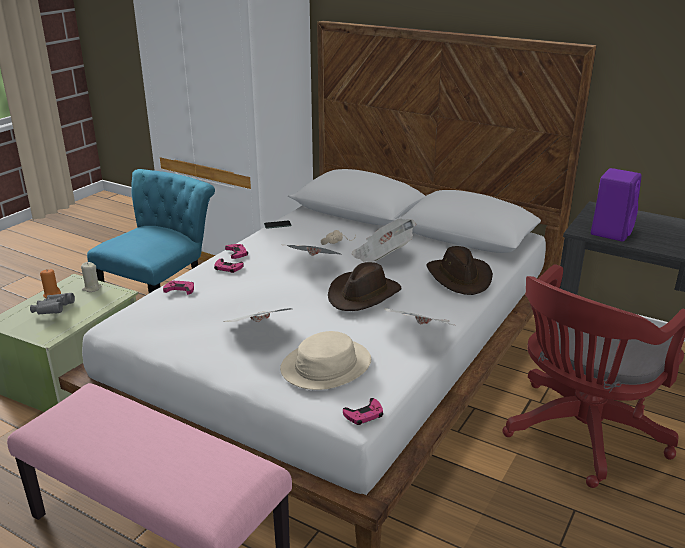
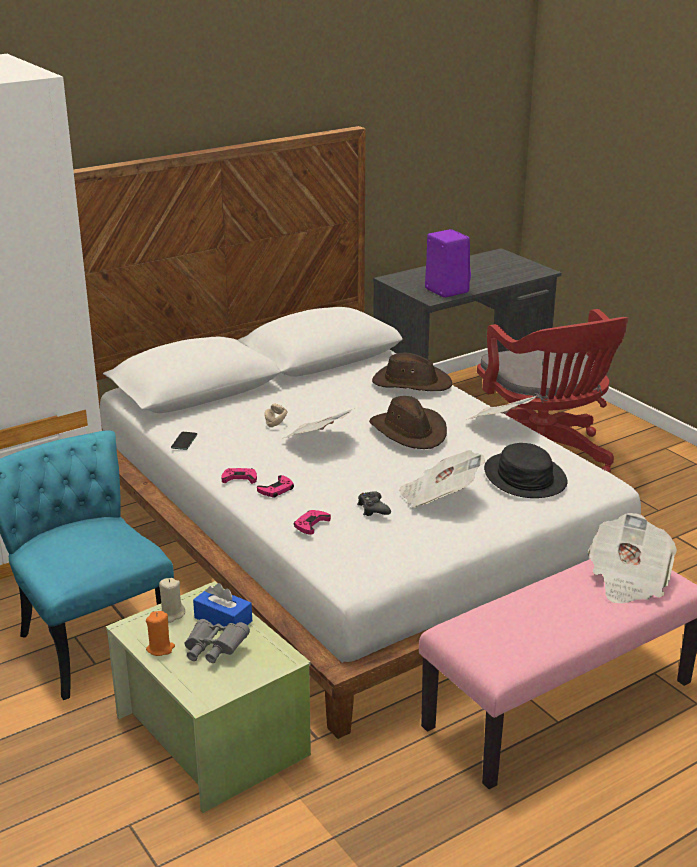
camera: 65 degrees left, 0 degrees up
(91, 305) = (223, 619): none -> blue tissue box
(215, 306) = (373, 509): none -> black game controller
(326, 365) = (524, 477): beige hat -> black hat
(364, 415) = (607, 478): pink game controller -> none
(382, 256) = (330, 404): newspaper -> newspaper (628, 580)

